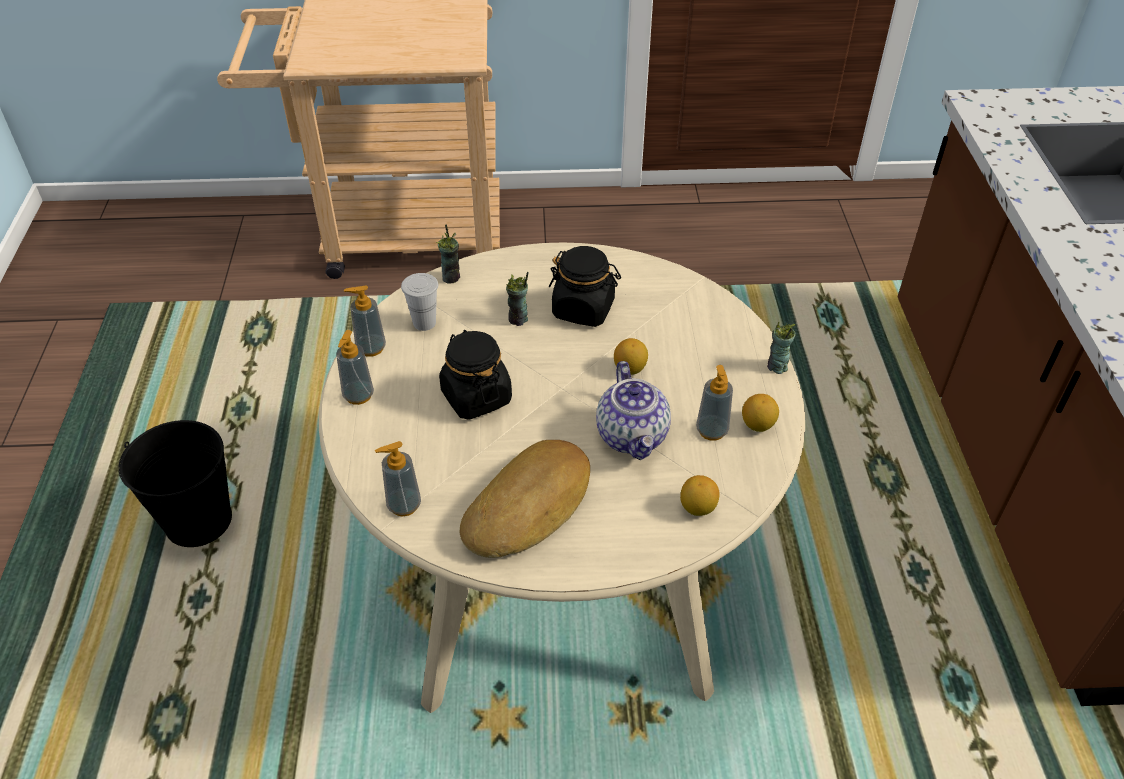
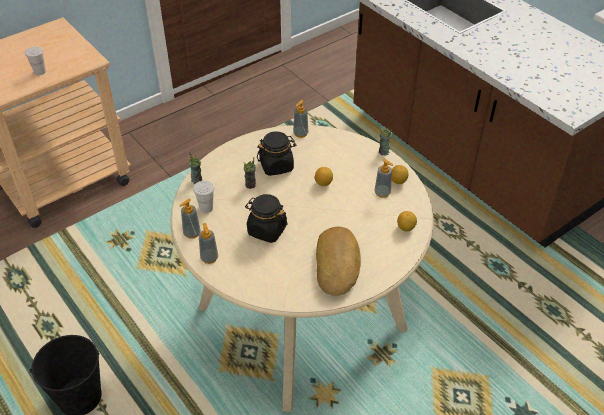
camera: 35 degrees left, 0 degrees up
(388, 51) = (40, 72): none -> white cup
(404, 505) = (282, 294): soap dispenser -> soap dispenser (300, 133)
(633, 436) = (352, 212): teapot -> none

